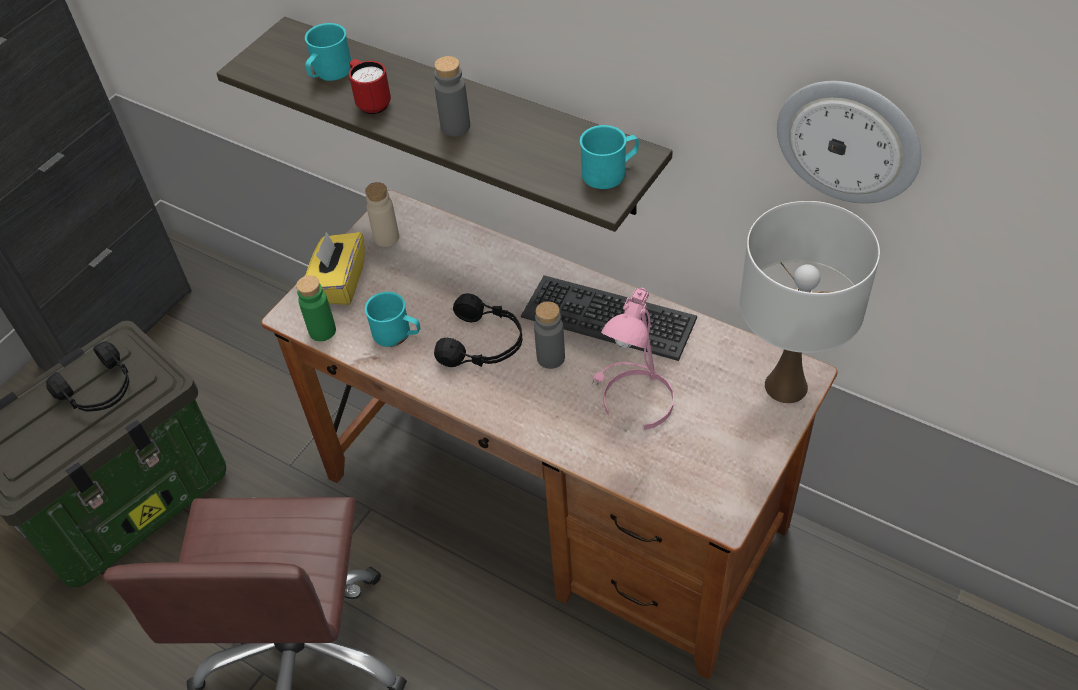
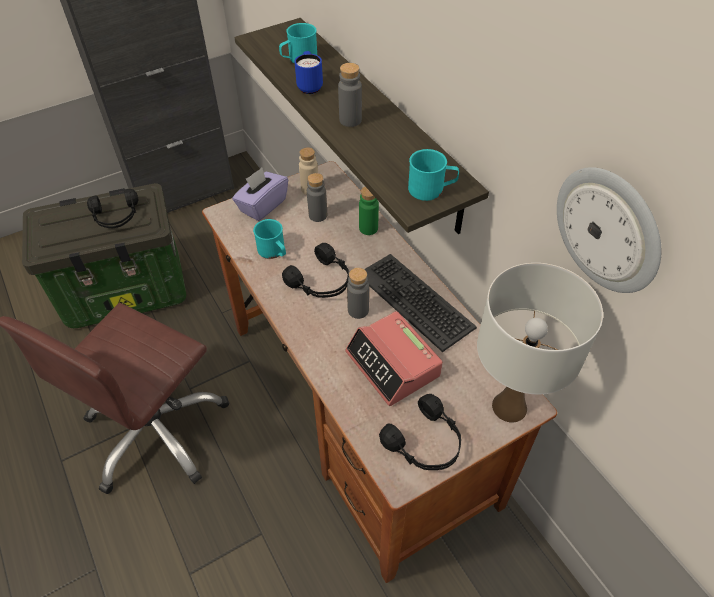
camera: 25 degrees right, 0 degrees up
(322, 331) = (232, 230): green bottle -> green bottle (368, 228)
(339, 283) = (262, 205): yellow tissue box -> purple tissue box
(371, 102) = (309, 86): red mug -> blue mug
(420, 266) = (318, 215): none -> grey bottle
(633, 400) = (393, 364): pink table lamp -> alarm clock
(725, 466) = (425, 443): none -> black headphones

